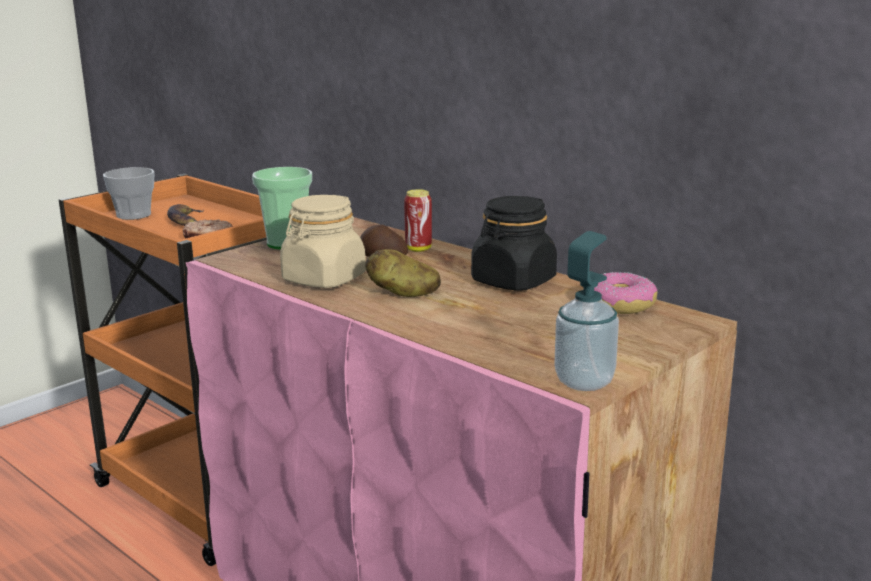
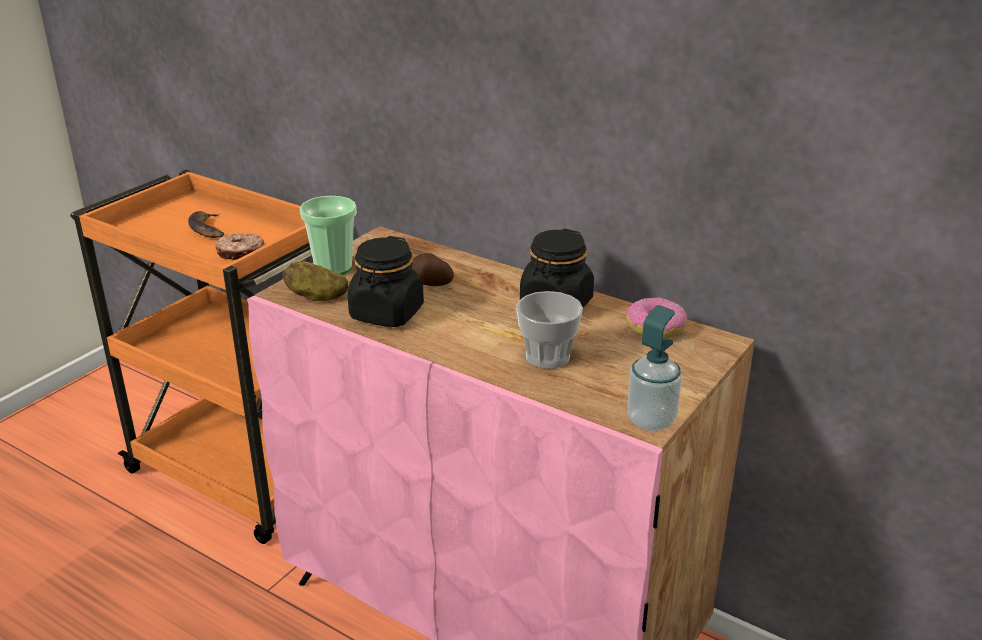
camera: 10 degrees left, 10 degrees up
(133, 215) = (150, 224): cup -> cup (547, 357)
(323, 279) = (386, 313): beige jar -> black jar
(403, 293) = (464, 327): potato -> potato (317, 297)
(418, 249) = (458, 268): can -> none

